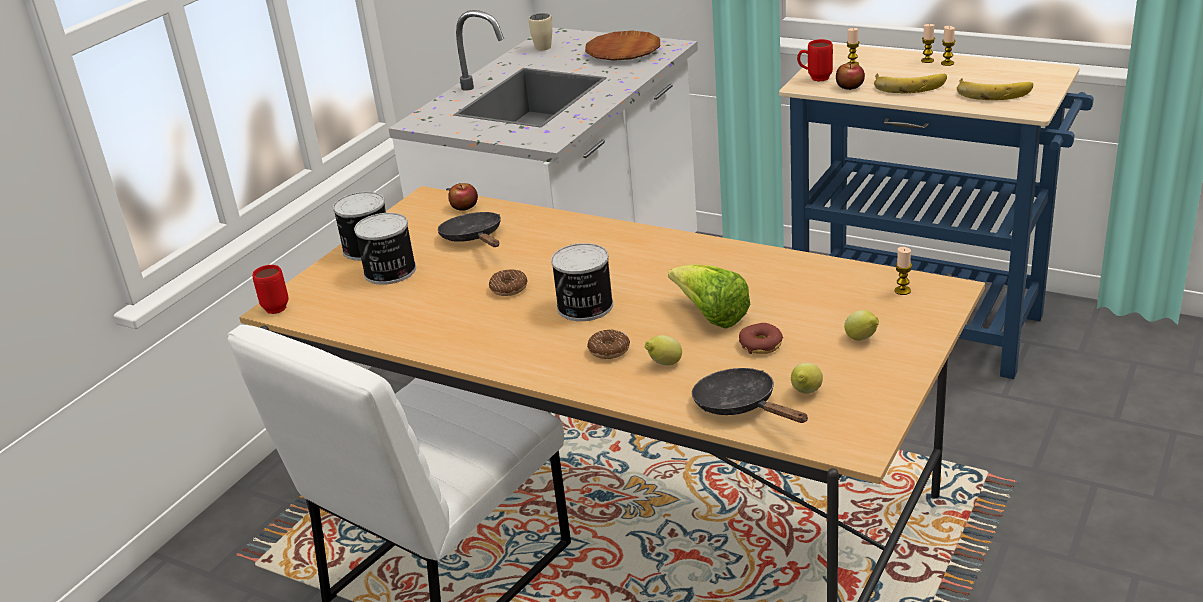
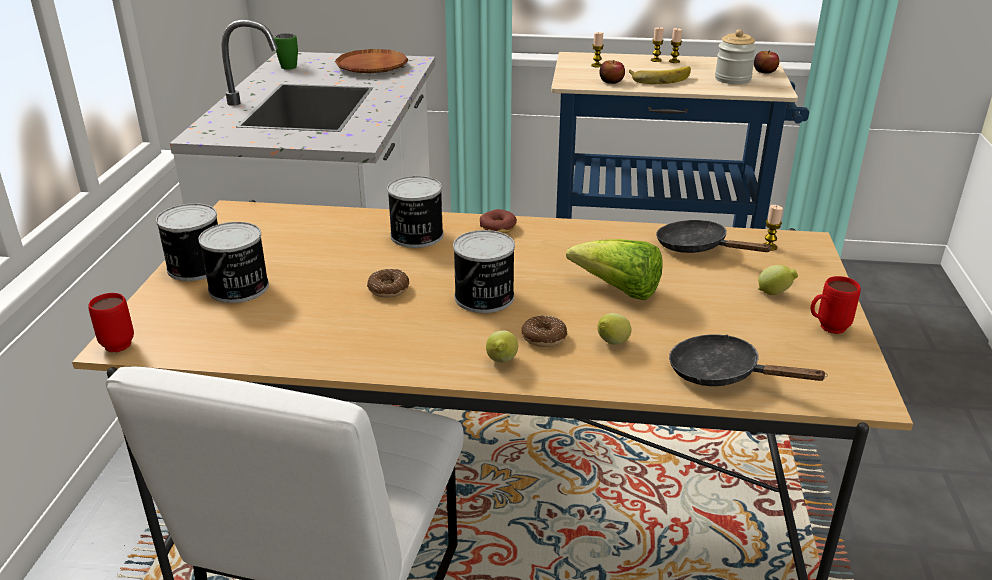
camera: 25 degrees left, 0 degrees up
(464, 207) = (282, 215): apple -> apple (765, 71)
(474, 238) = (314, 244): black frying pan -> black frying pan (697, 248)
(545, 46) = (290, 65): beige mug -> green mug
(567, 240) = (416, 236): none -> can
(761, 345) = (688, 311): donut -> donut (498, 227)
(806, 393) = (771, 351): lemon -> lemon (501, 362)
(815, 78) = (575, 77): red mug -> red mug (826, 328)
(993, 91) = (732, 79): banana -> jar

